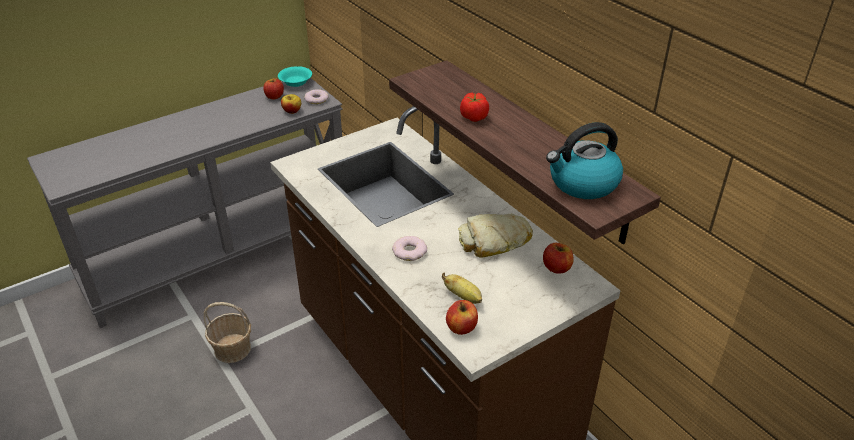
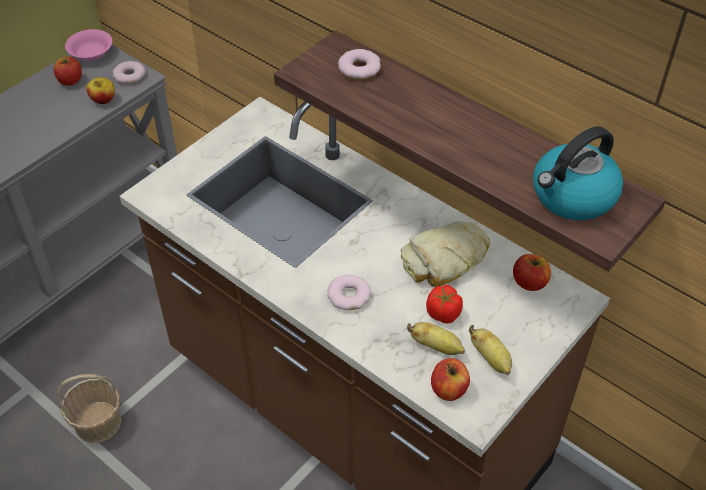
camera: 15 degrees left, 10 degrees up
(296, 82) = (92, 53): turquoise bowl -> pink bowl
(453, 84) = (359, 68): none -> donut
(474, 117) = (406, 118): tomato -> tomato (443, 313)
(504, 313) = (491, 359): none -> banana

